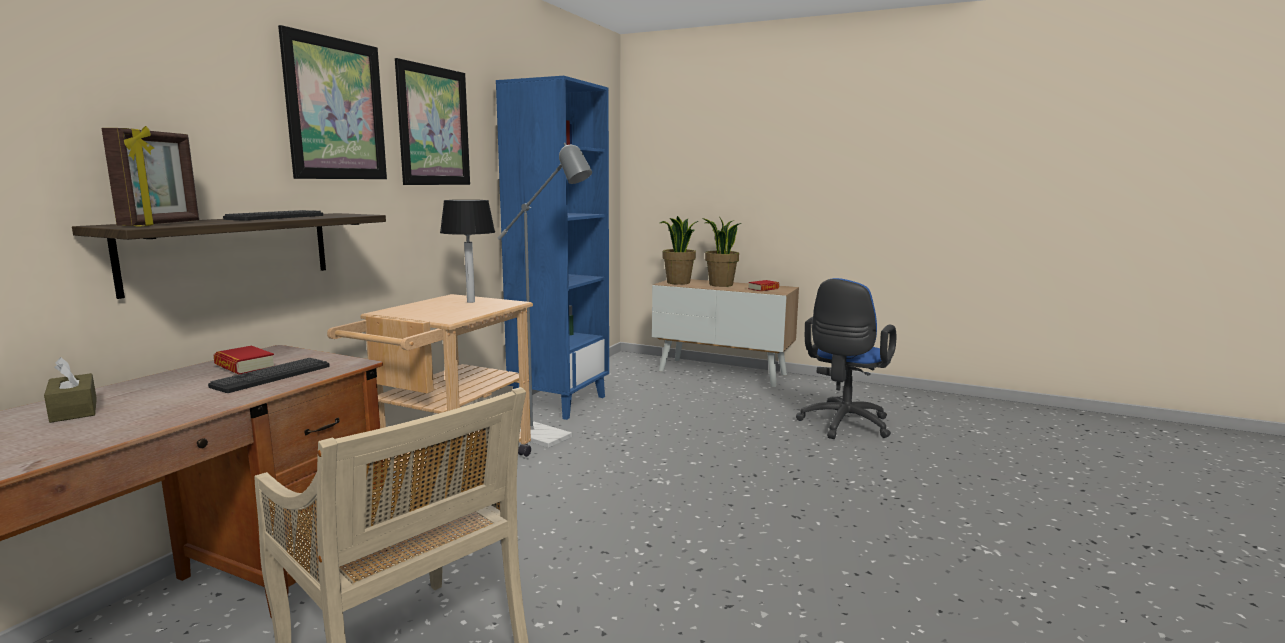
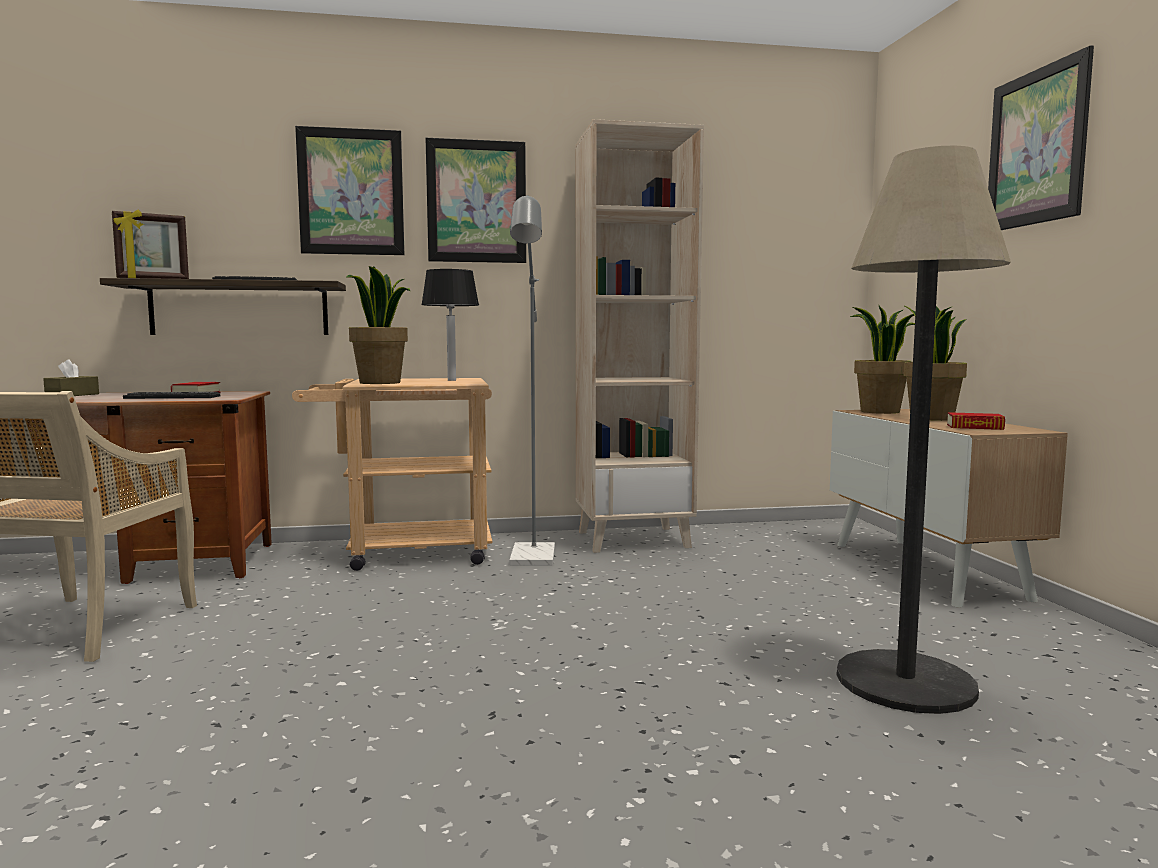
camera: 55 degrees right, 5 degrees down
(454, 316) = (380, 383): none -> potted plant
(559, 402) = (633, 539): blue bookcase -> beige bookcase
(769, 134) = (1036, 147): none -> picture
(842, 425) = (905, 682): blue office chair -> floor lamp

